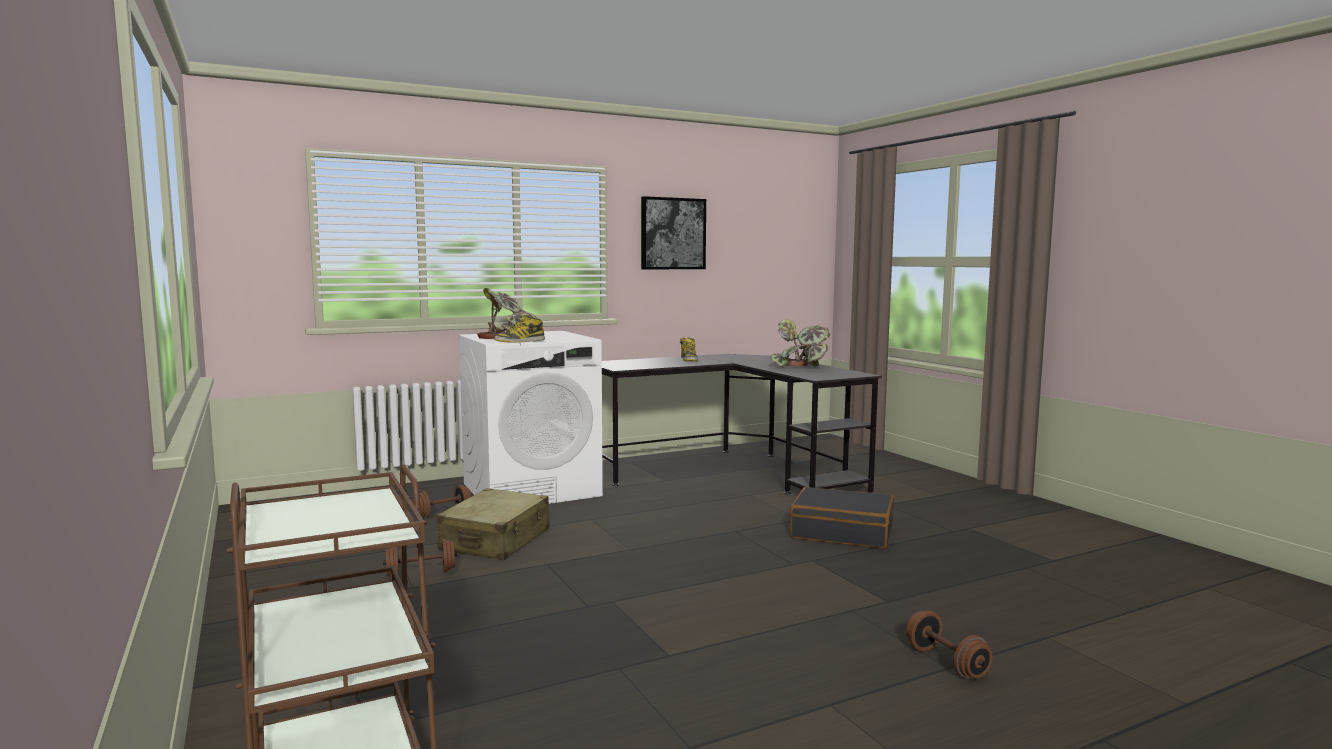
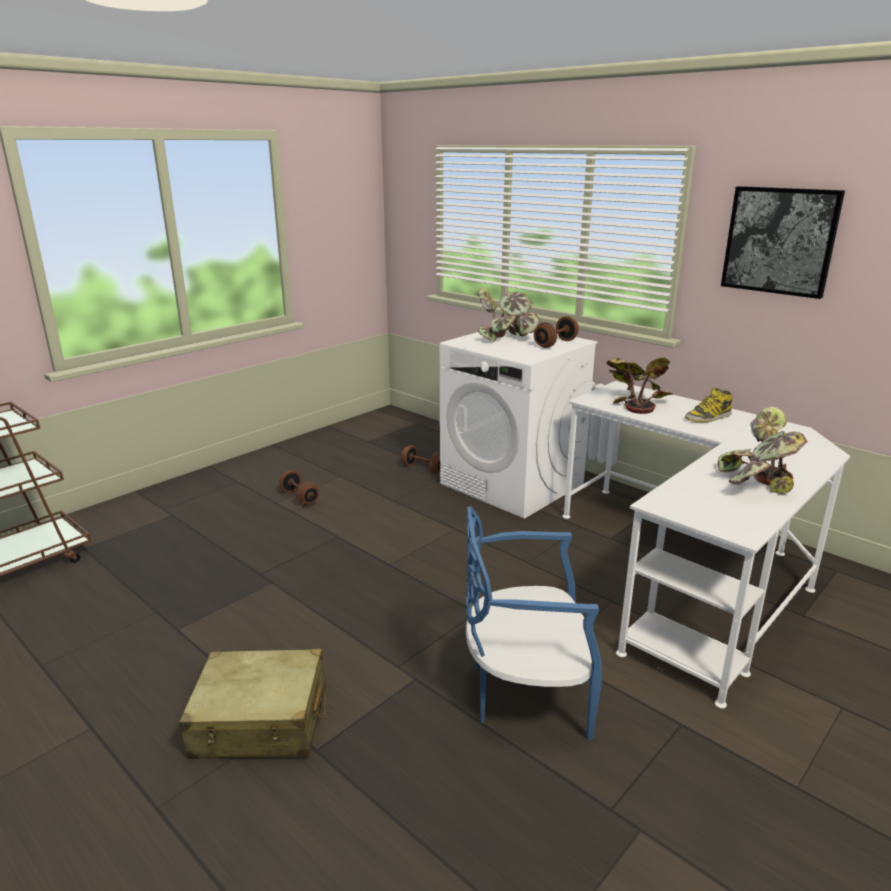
camera: 70 degrees right, 15 degrees up
(495, 540) = (377, 504): beige suitcase -> beige suitcase (261, 721)
(520, 341) = (474, 346): boot -> none
(639, 364) = (634, 402): none -> potted plant
(730, 472) = (691, 572): black desk -> white desk
(842, 532) = (526, 692): black suitcase -> blue chair
(946, 663) = (166, 806): brown dumbbell -> brown dumbbell (555, 344)

